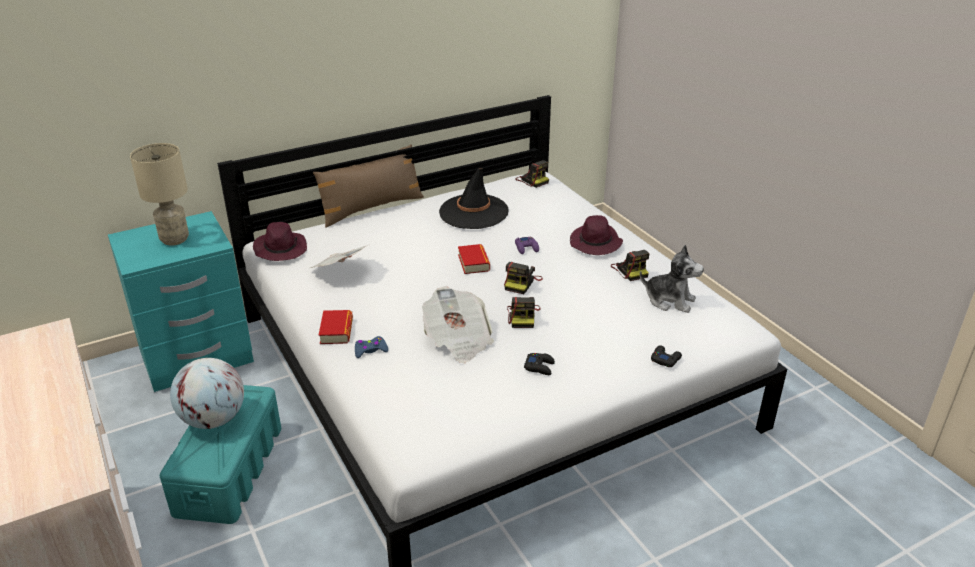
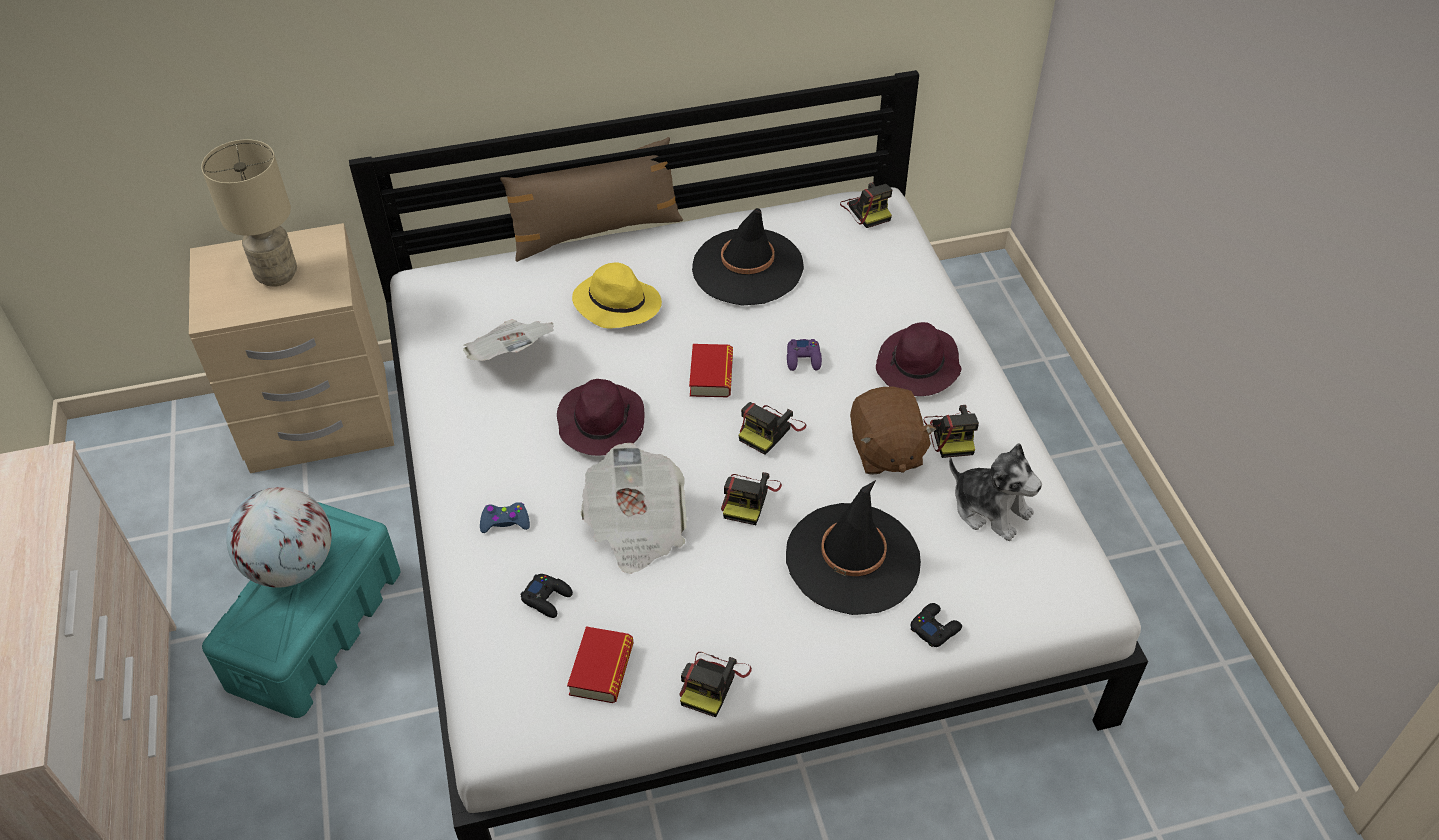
camera: 15 degrees right, 15 degrees up
(196, 357) = (320, 422): turquoise nightstand -> beige nightstand
(280, 249) = (437, 297): purple hat -> purple hat (600, 422)
(336, 331) = (469, 474): book -> book (601, 669)
(398, 239) = (616, 304): none -> yellow hat
(539, 367) = (738, 603): black game controller -> black game controller (547, 598)
(542, 408) = (713, 683): none -> camera
(595, 283) = (885, 451): none -> brown plush toy
(600, 335) = (853, 559): none -> black hat

